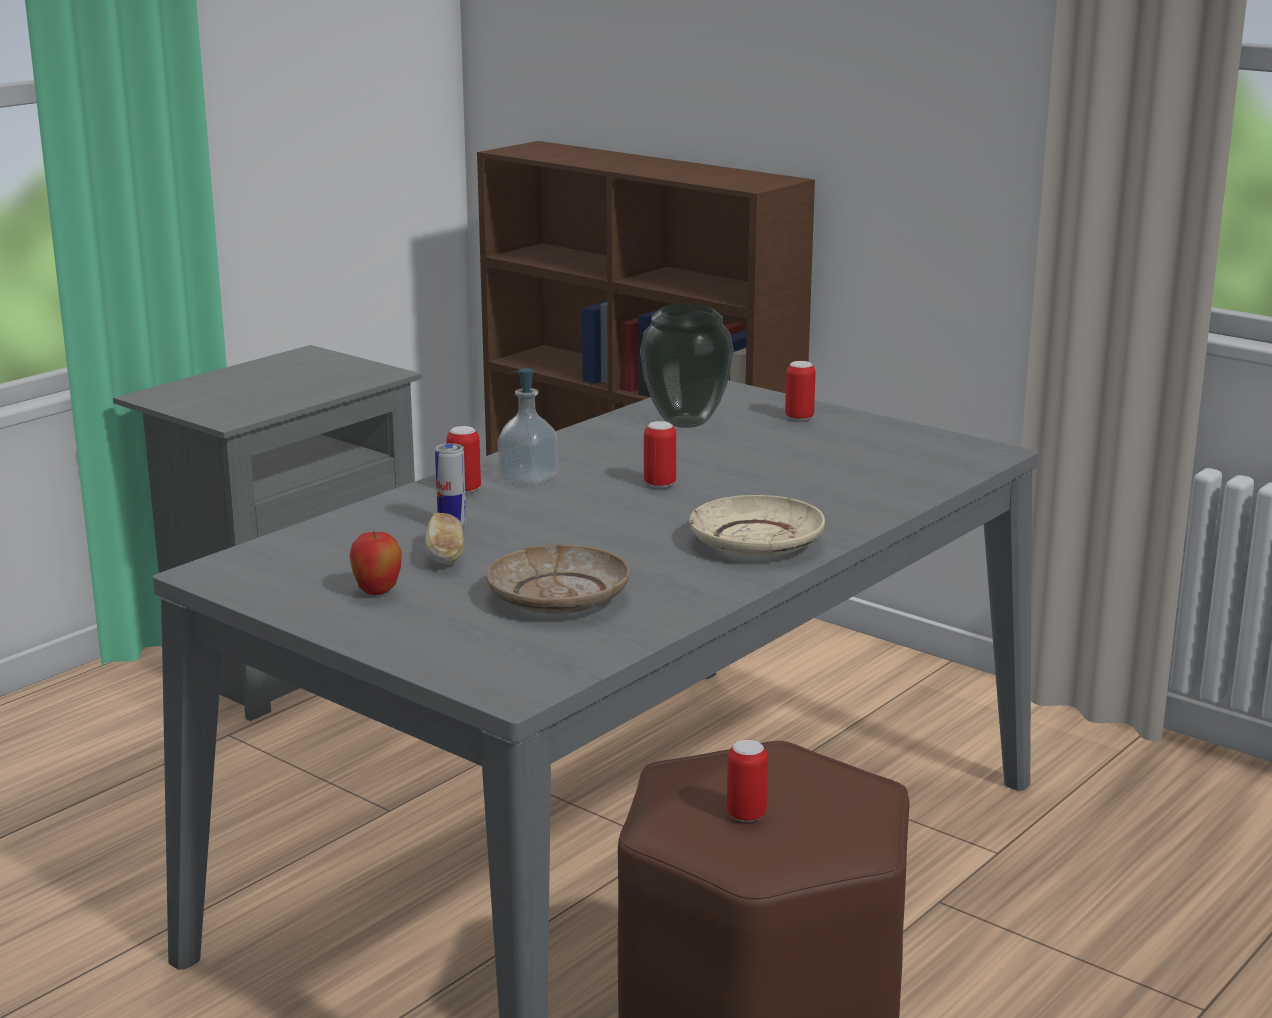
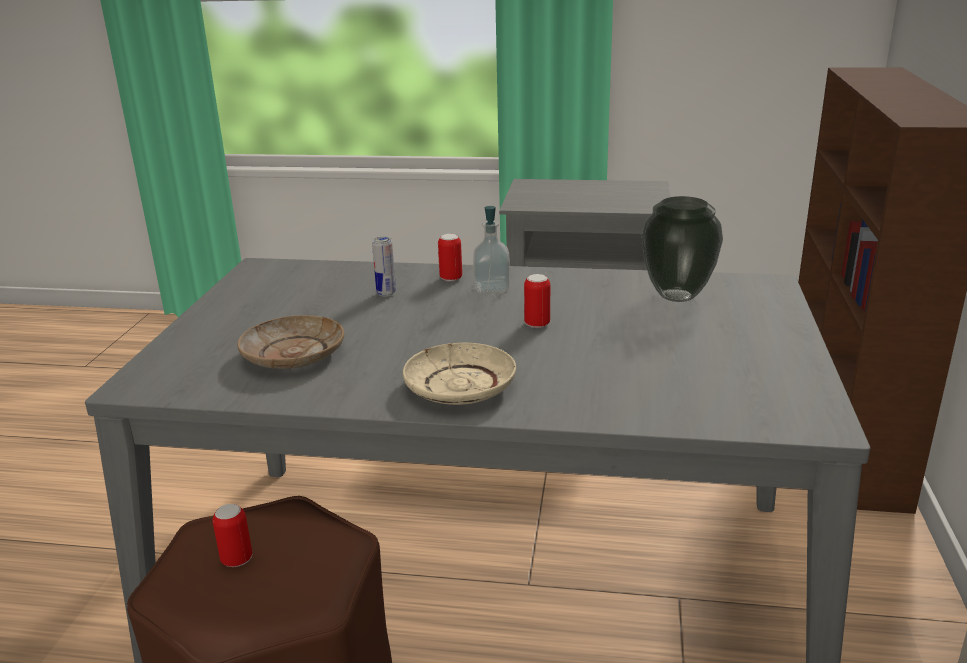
camera: 60 degrees right, 5 degrees up
(377, 592) = (261, 308): apple -> none
(446, 556) = (334, 306): bread -> none
(799, 418) = (759, 327): can -> none

